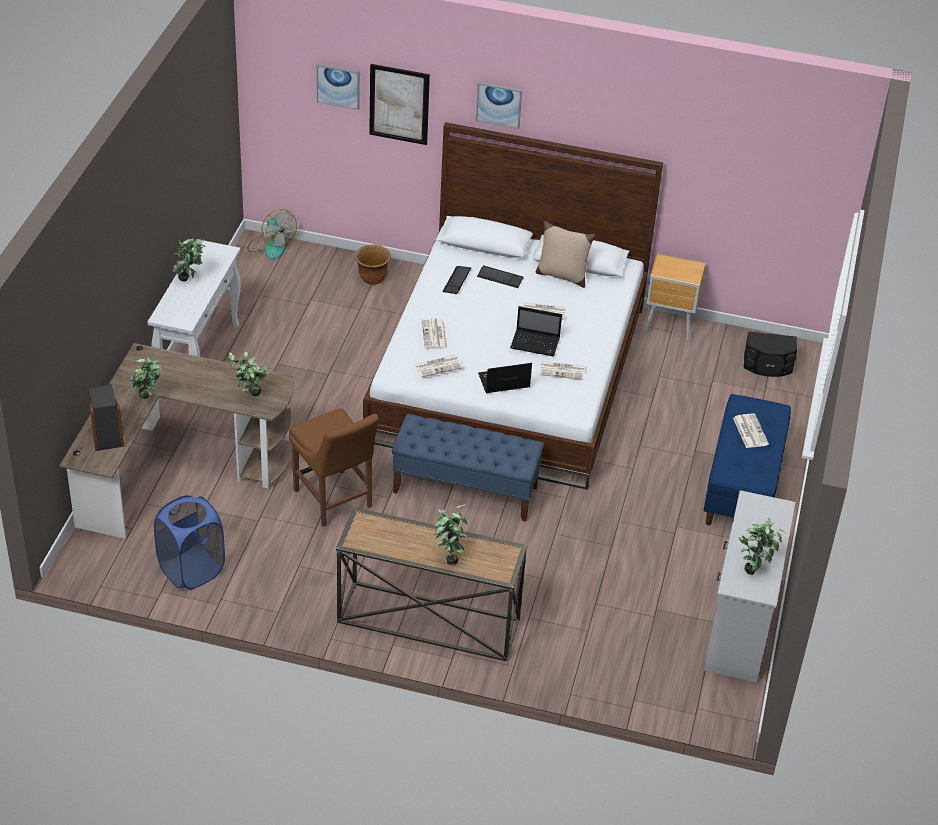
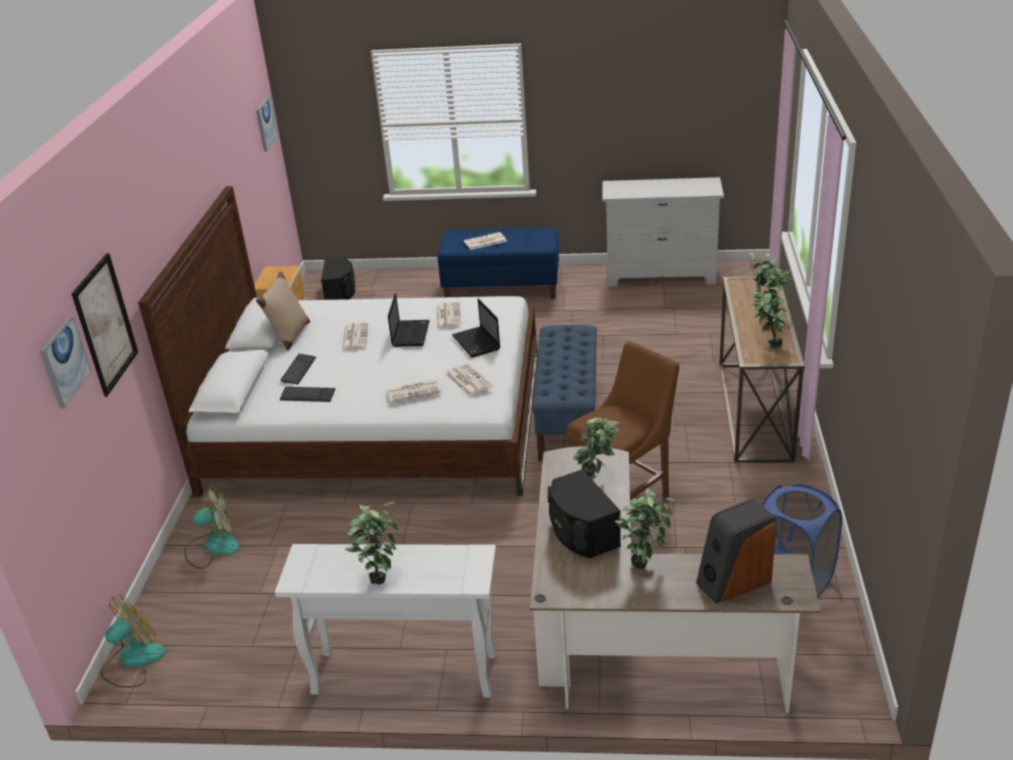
camera: 95 degrees left, 10 degrees down
(191, 377) = (581, 532): none -> black speaker
(372, 278) = (213, 546): brown planter -> fan
(499, 104) = (149, 235): picture -> picture (265, 123)
(755, 568) = (686, 186): potted plant -> potted plant (768, 344)

